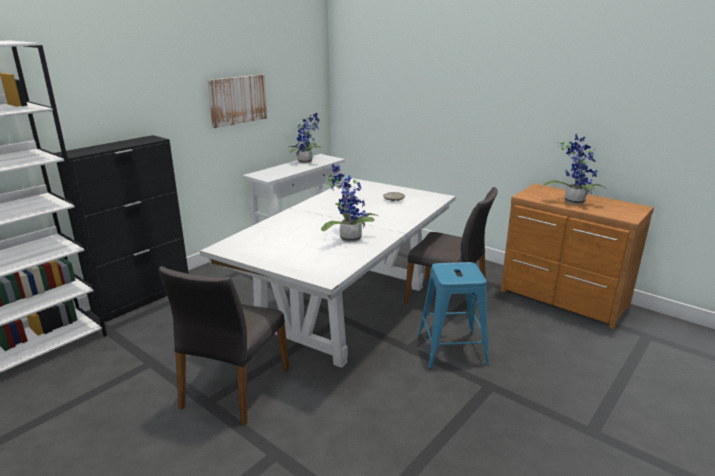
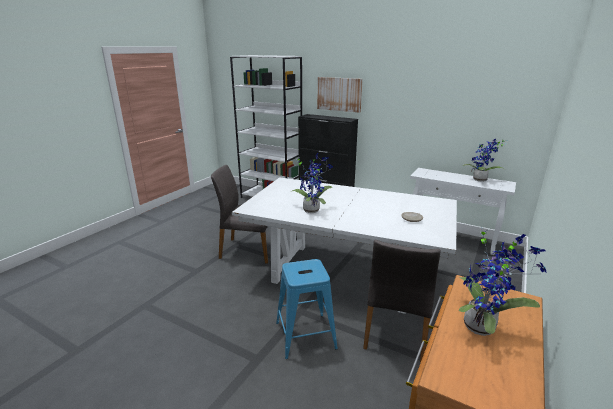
camera: 80 degrees right, 0 degrees up
(238, 100) = (432, 110): picture -> picture (339, 94)

